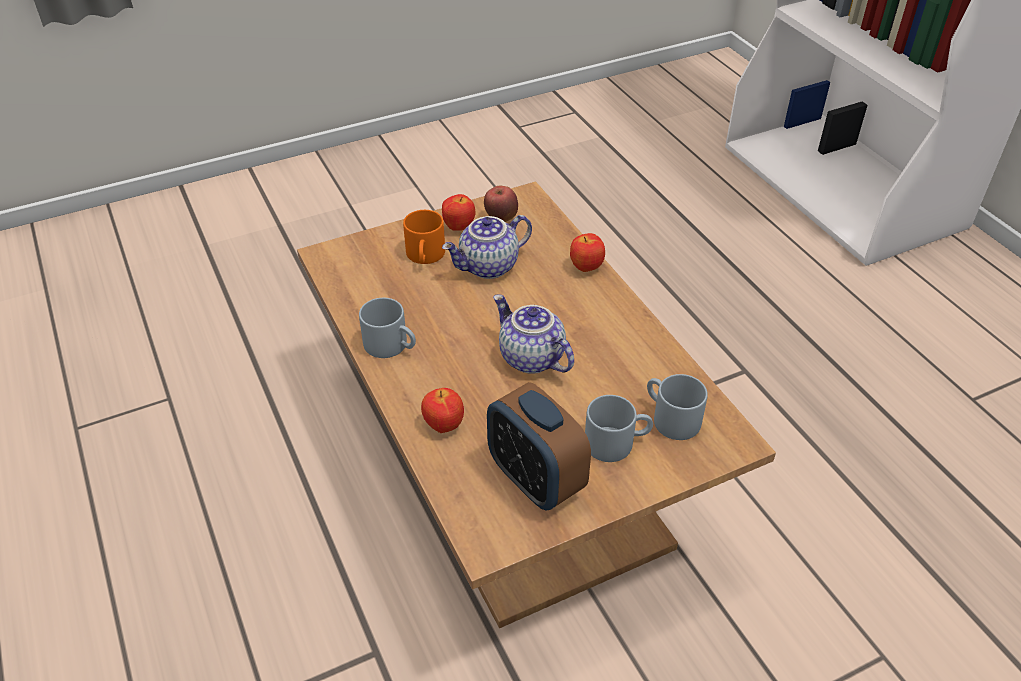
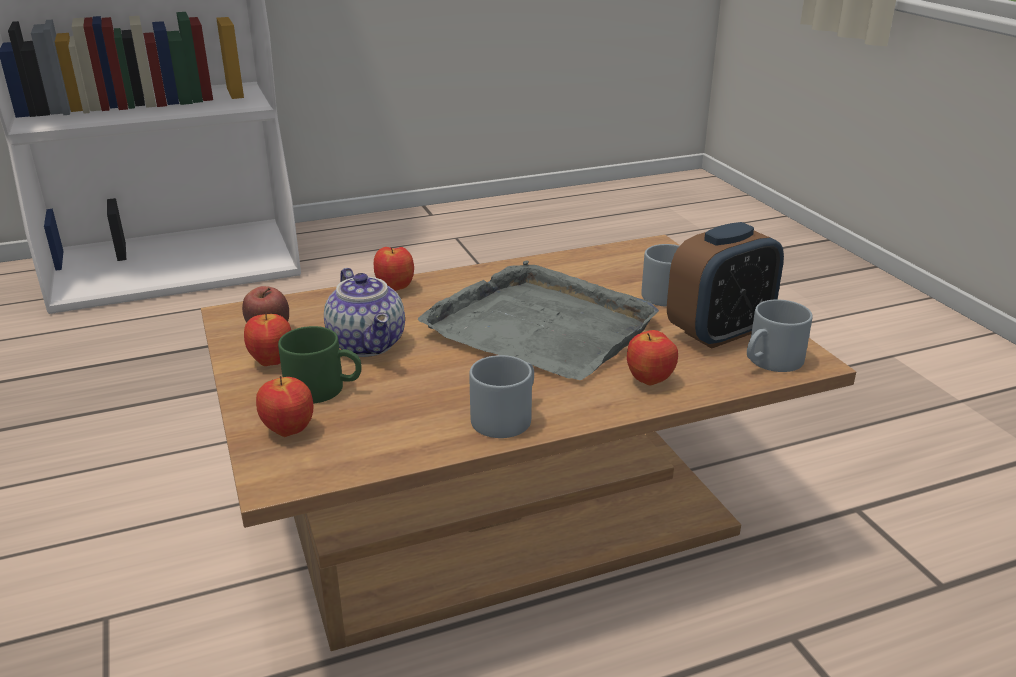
camera: 85 degrees left, 15 degrees down
(374, 250) = (287, 431): none -> apple
(425, 256) = (324, 388): orange mug -> green mug
(530, 358) = (542, 327): teapot -> grey tray
(669, 418) = (629, 267): grey mug -> grey mug (770, 362)

